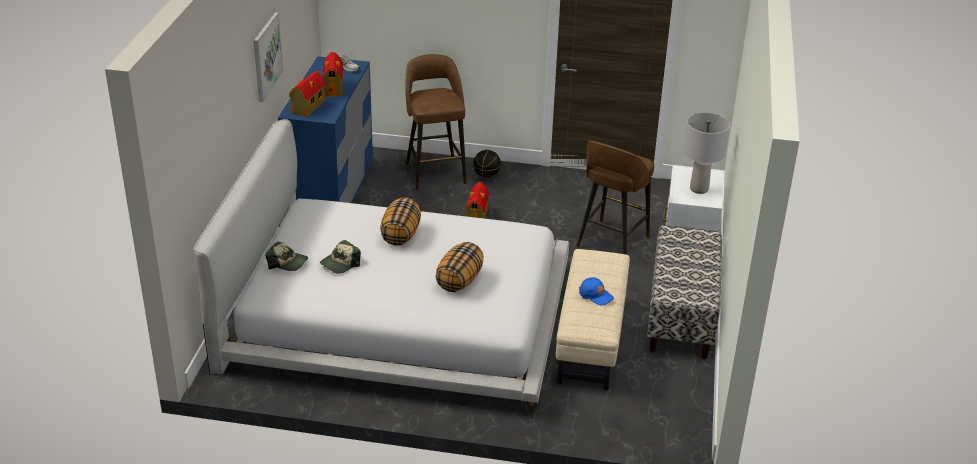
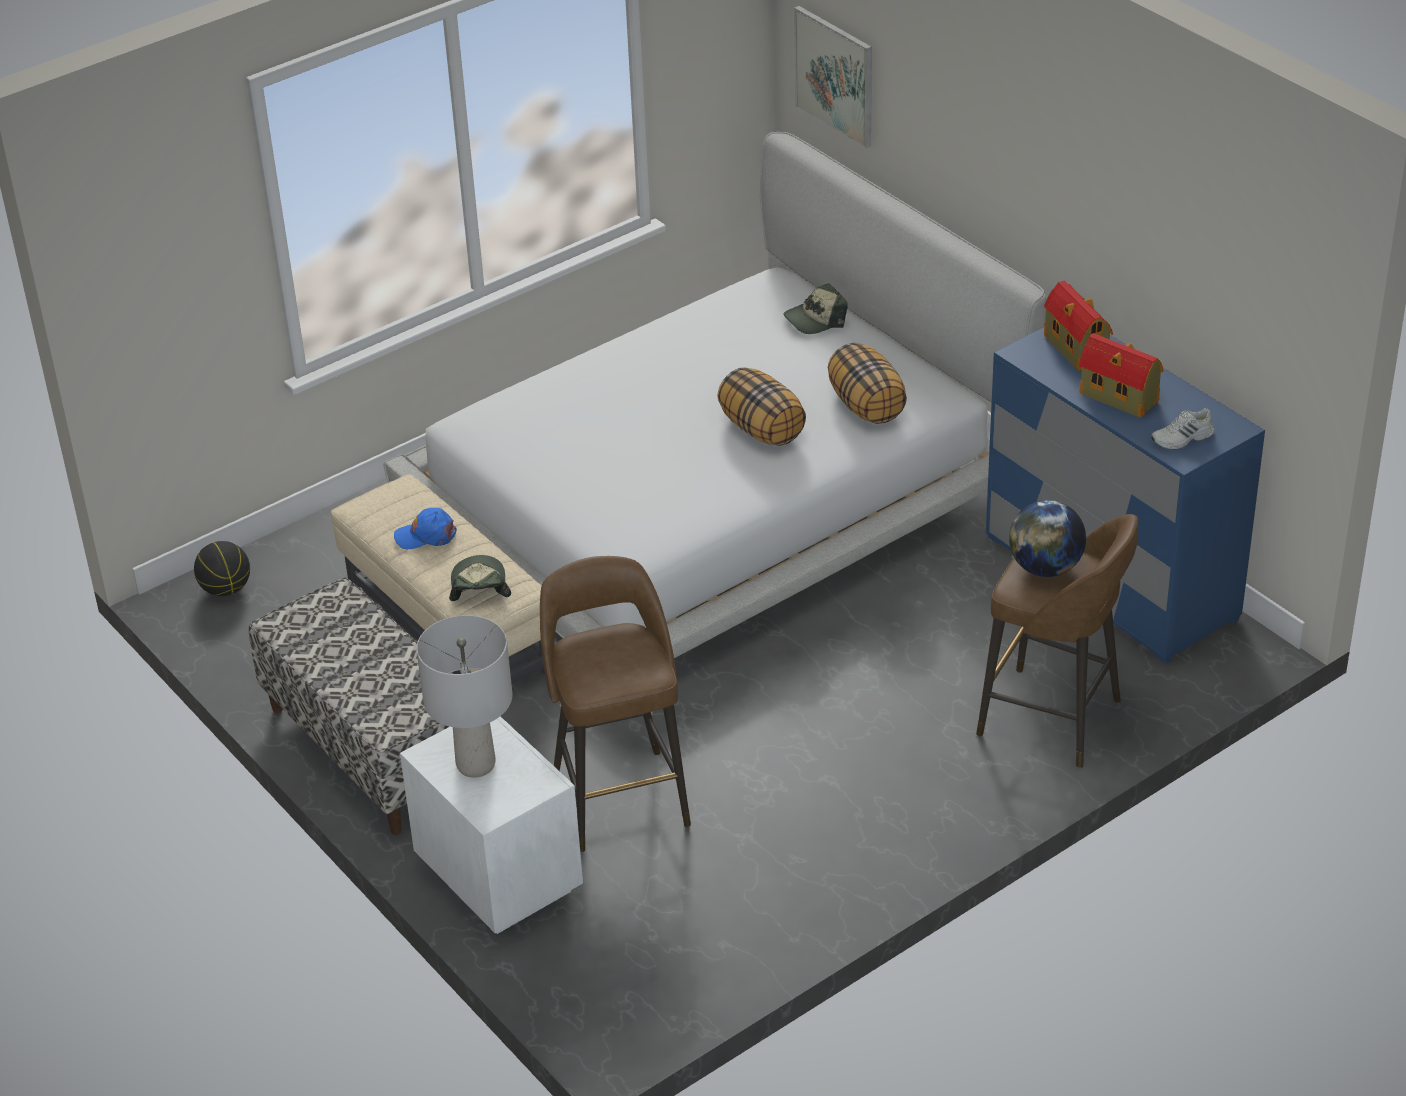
camera: 135 degrees right, 5 degrees up
(267, 56) = (1084, 200): picture -> picture (835, 75)
(340, 263) = (759, 355): cap -> cap (478, 586)
(435, 101) = (1045, 568): none -> globe
(459, 280) = (598, 427): pillow -> pillow (867, 406)
(477, 216) = (865, 693): toy house -> none
(486, 175) = (980, 776): basketball -> basketball (226, 589)

